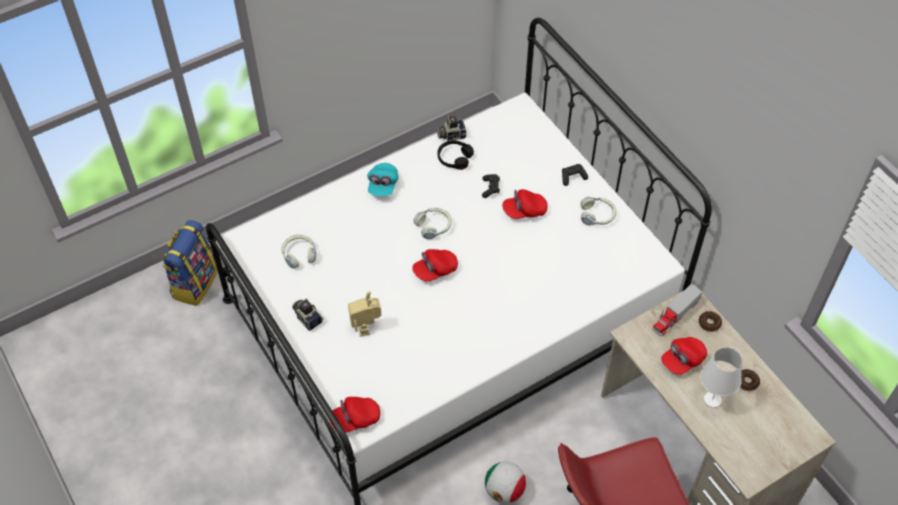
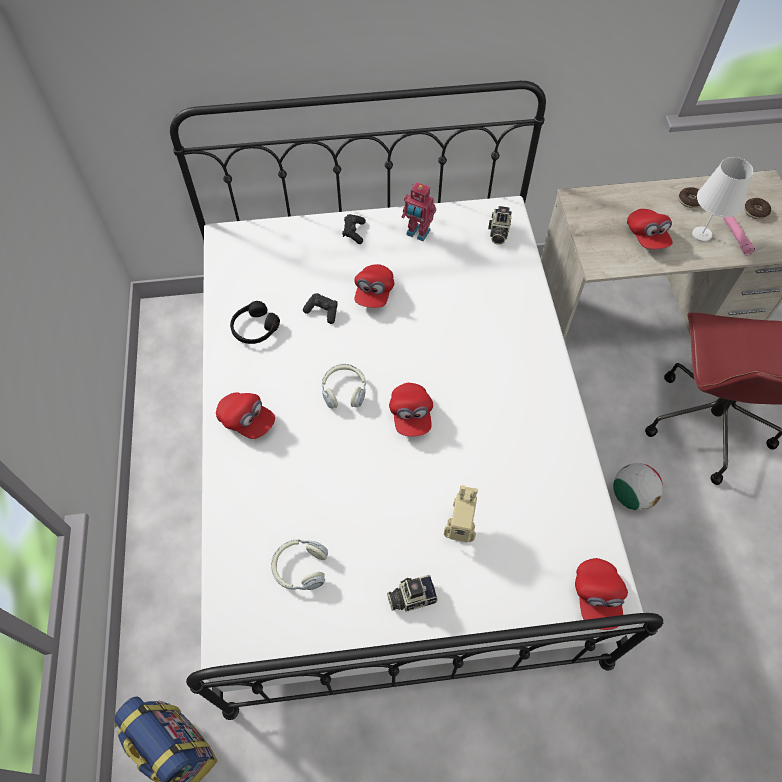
camera: 65 degrees left, 5 degrees up
(383, 185) = (247, 421): turquoise cap -> red cap
(451, 135) = (217, 317): camera -> camera (498, 232)
(597, 215) = (417, 233): headphones -> toy robot
(675, 315) = (589, 219): toy truck -> none
(709, 323) = (610, 198): donut -> donut (755, 211)
(726, 426) = (736, 237): none -> pink flashlight

